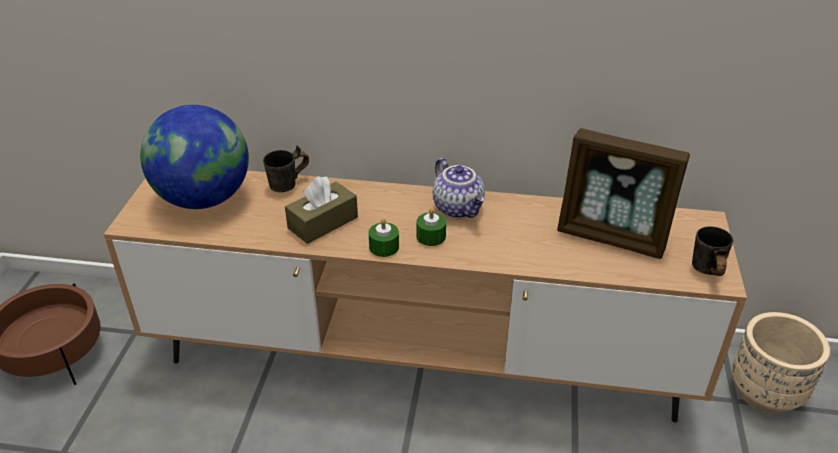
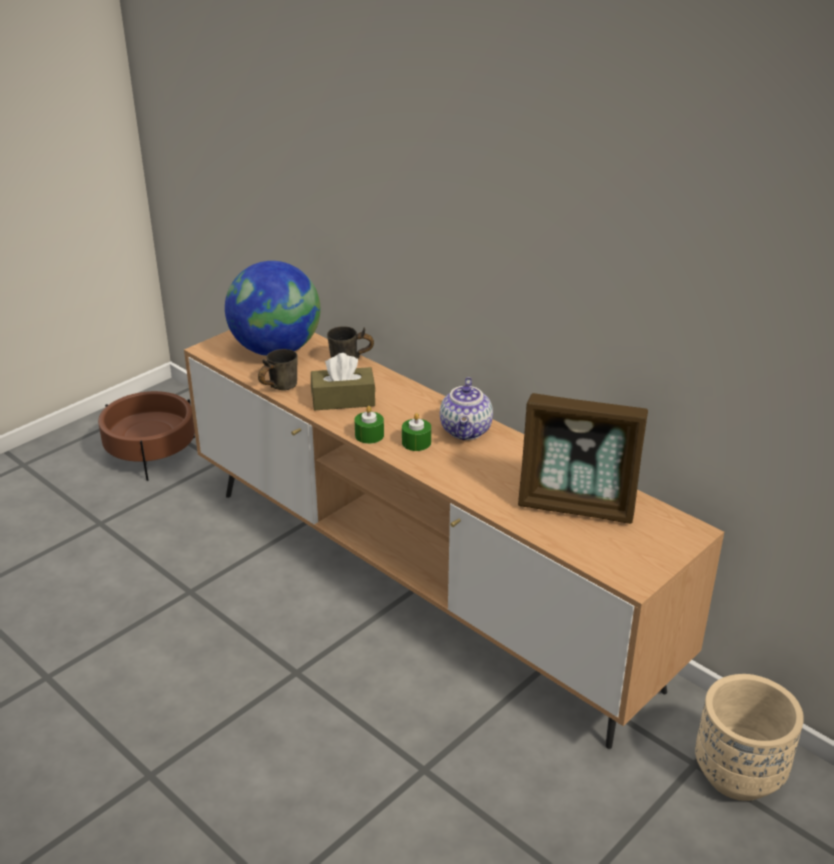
camera: 35 degrees right, 5 degrees down
(612, 236) = (577, 506): picture frame -> picture frame turned 45 degrees counterclockwise
(704, 272) = (627, 567): grey mug -> grey mug (277, 387)

